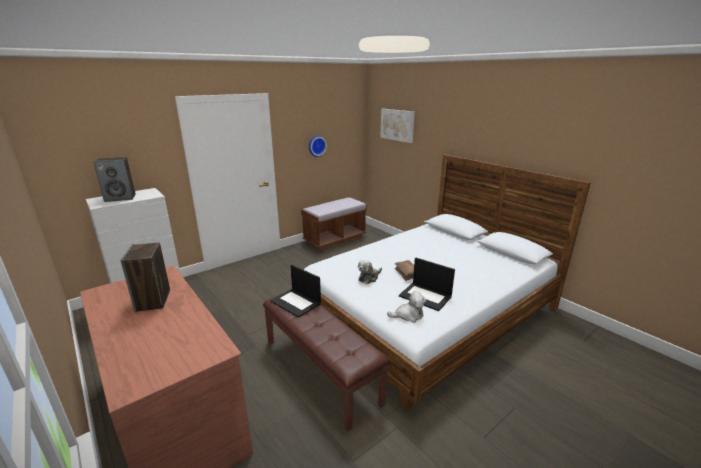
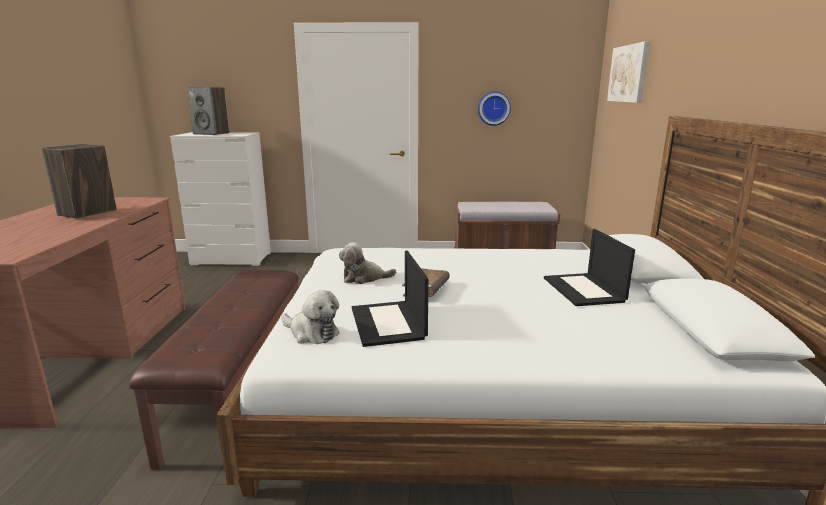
camera: 40 degrees right, 5 degrees down
(296, 302) = (257, 281): laptop -> laptop (584, 290)

